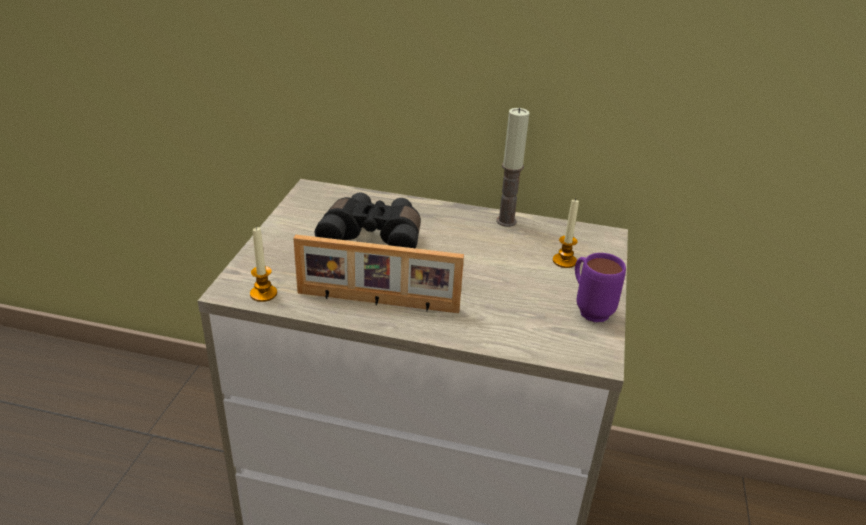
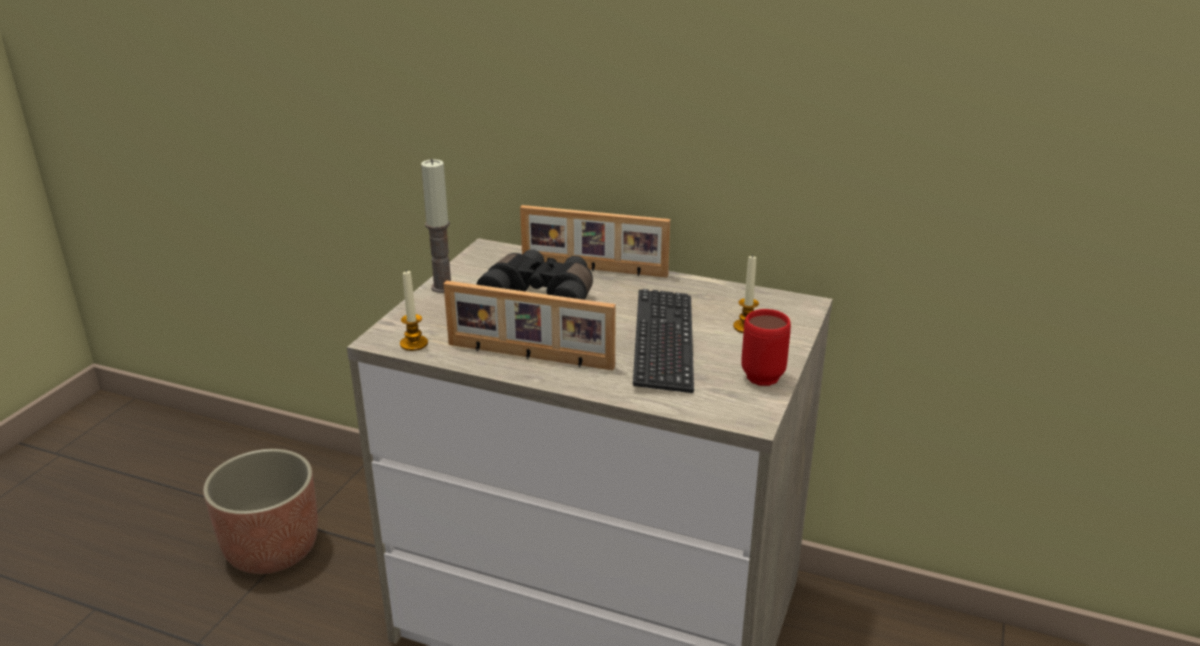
camera: 10 degrees right, 5 degrees down
(121, 460) = (273, 549): none -> planter
(413, 207) = (593, 269): none -> picture frame
(496, 280) = (663, 342): none -> keyboard
(506, 221) = (693, 286): candle -> candle (442, 287)
(589, 309) = (758, 373): purple mug -> red mug

